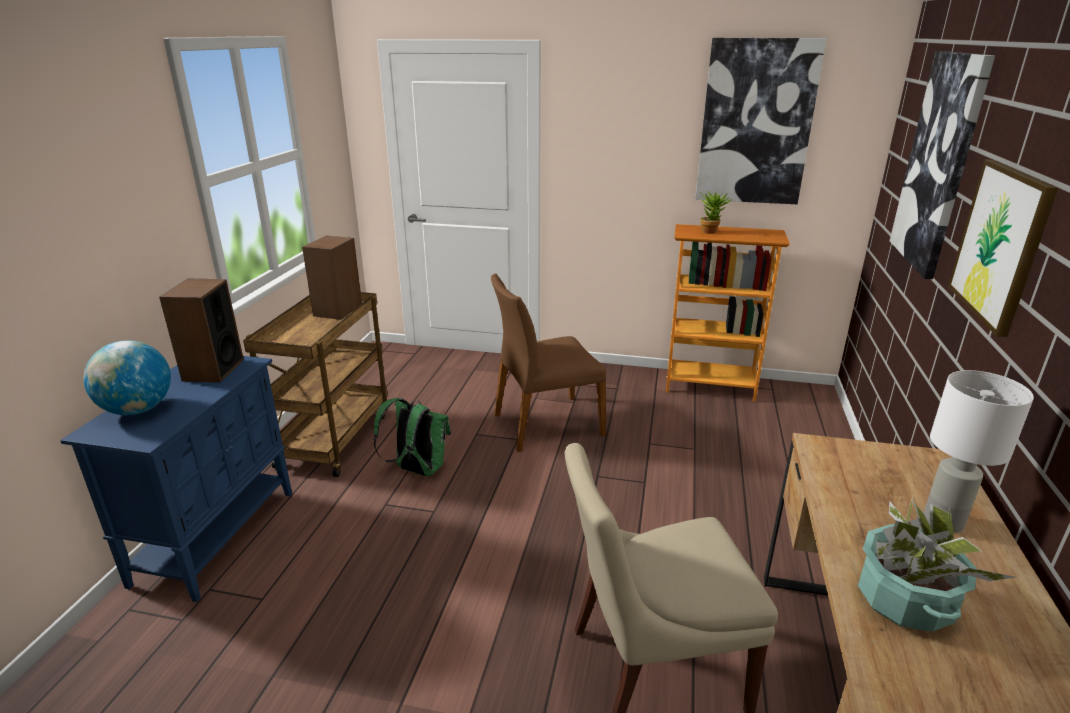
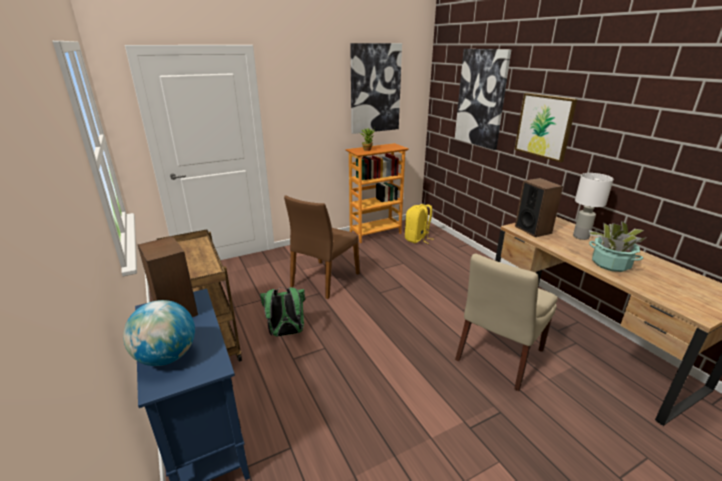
camera: 40 degrees left, 0 degrees up
(338, 310) = (190, 248): speaker -> speaker (533, 229)
(773, 420) = (417, 239): none -> yellow backpack

